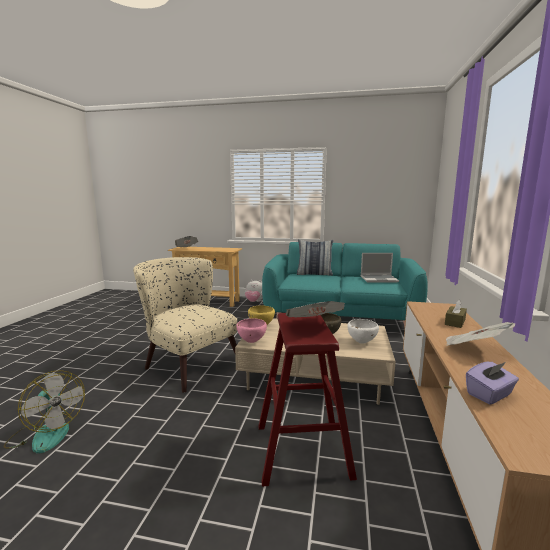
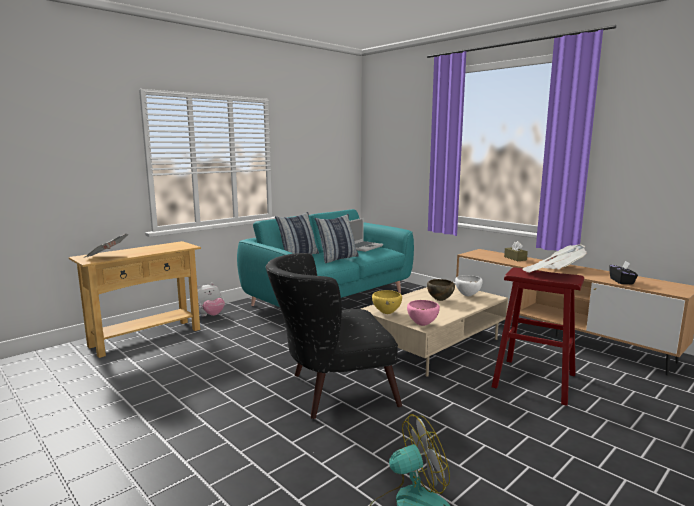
camera: 55 degrees left, 0 degrees up
(187, 363) = (331, 391): beige armchair -> black armchair
(331, 282) = (337, 258): none -> pillow
(489, 394) = (622, 281): purple tissue box -> black tissue box

